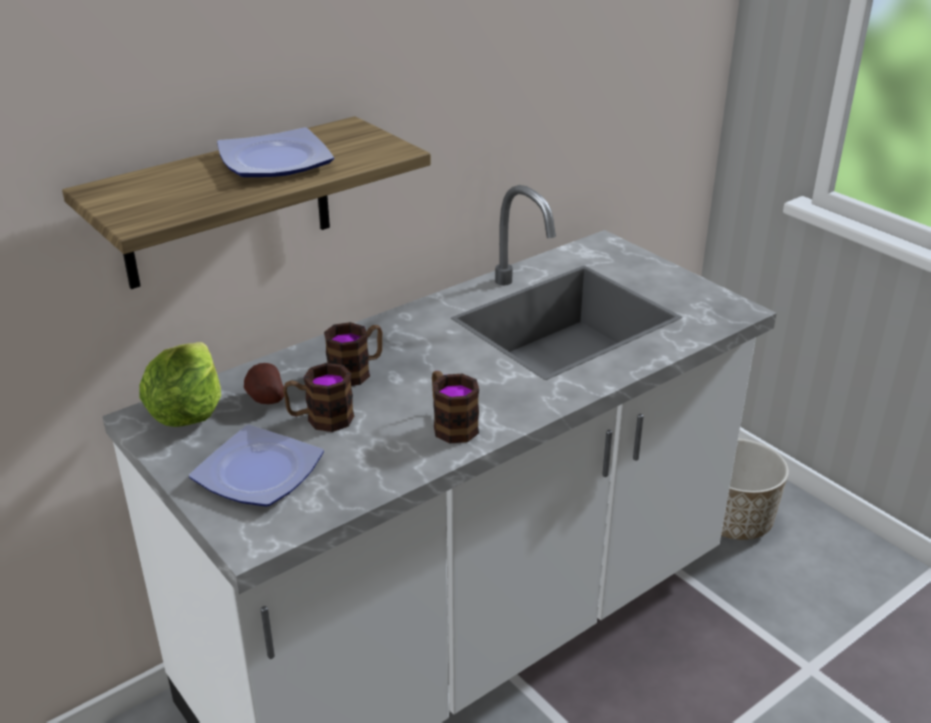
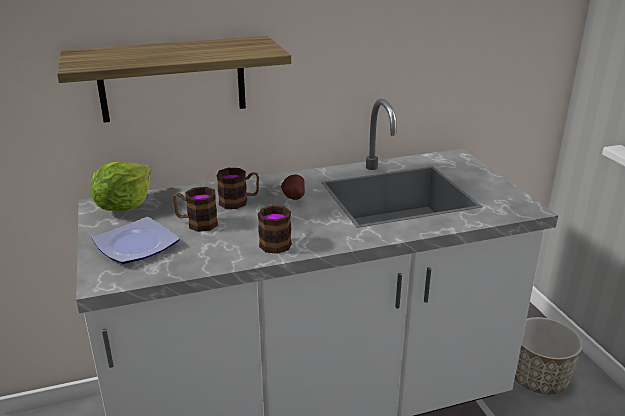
camera: 20 degrees right, 5 degrees down
(264, 400) = (173, 207): potato -> potato (293, 197)
(273, 161) = (190, 49): plate -> none

